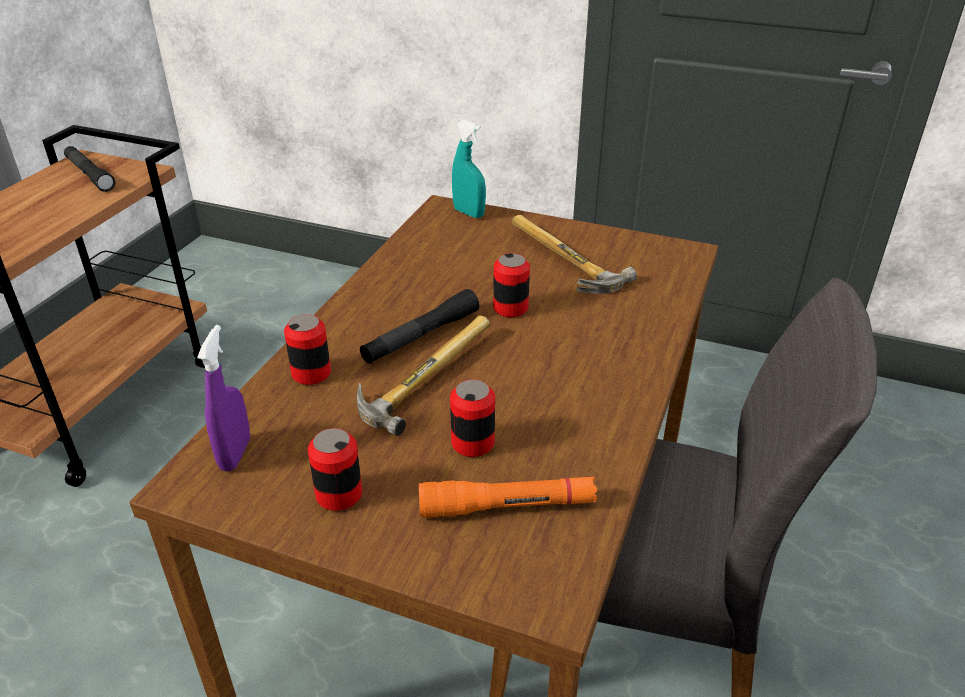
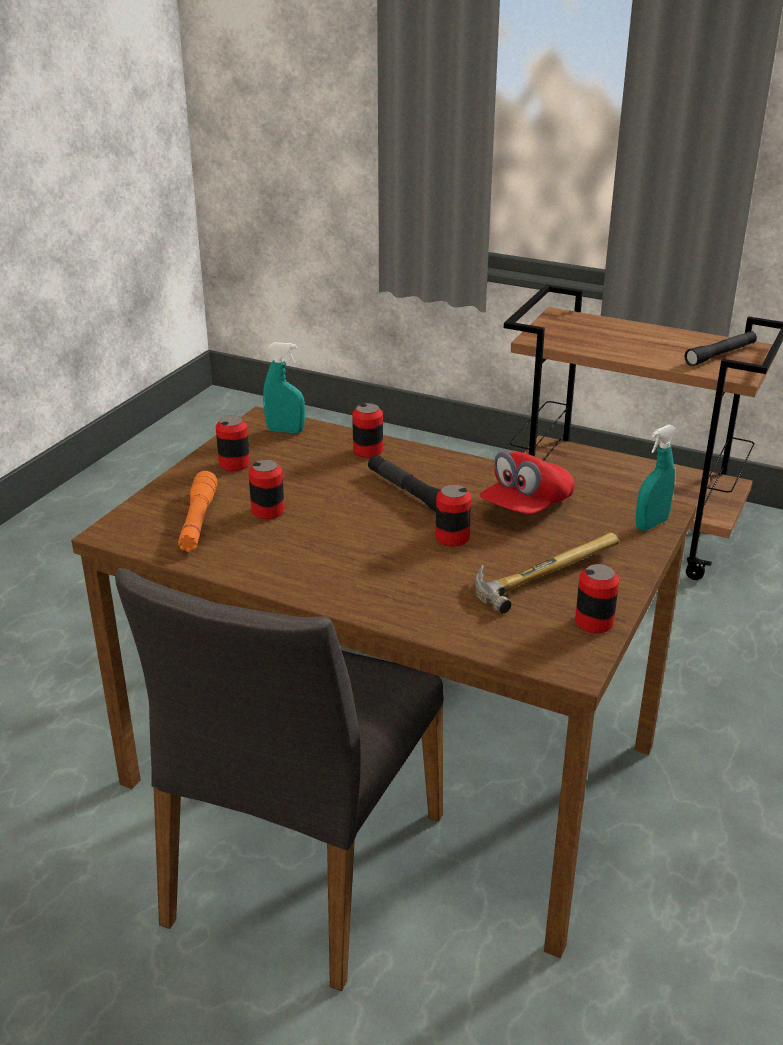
camera: 95 degrees right, 5 degrees down
(235, 454) = (285, 431): purple spray bottle -> turquoise spray bottle
(422, 374) = (356, 493): hammer -> none
(444, 269) = (526, 507): none -> red cap
(626, 242) = (594, 622): none -> can

